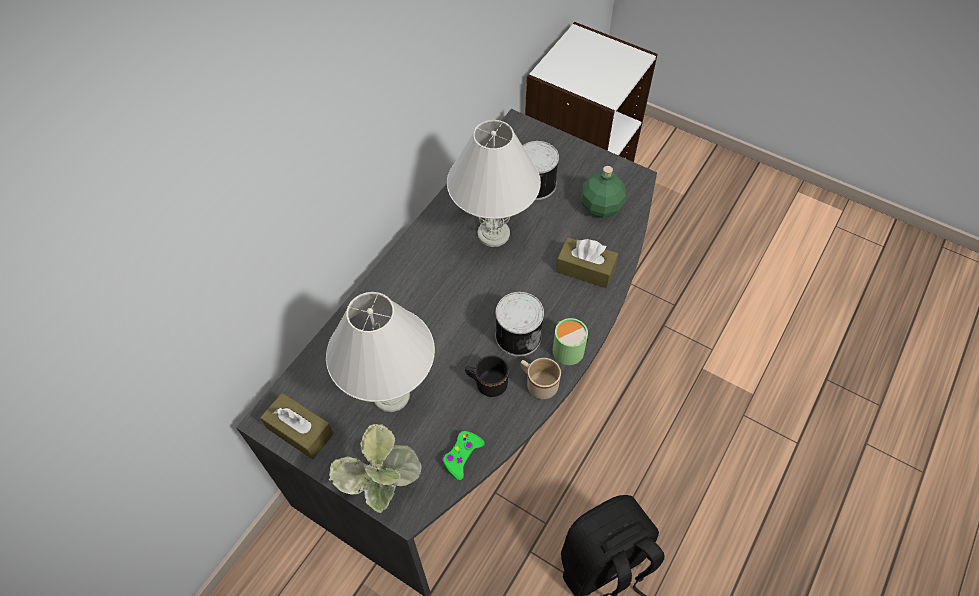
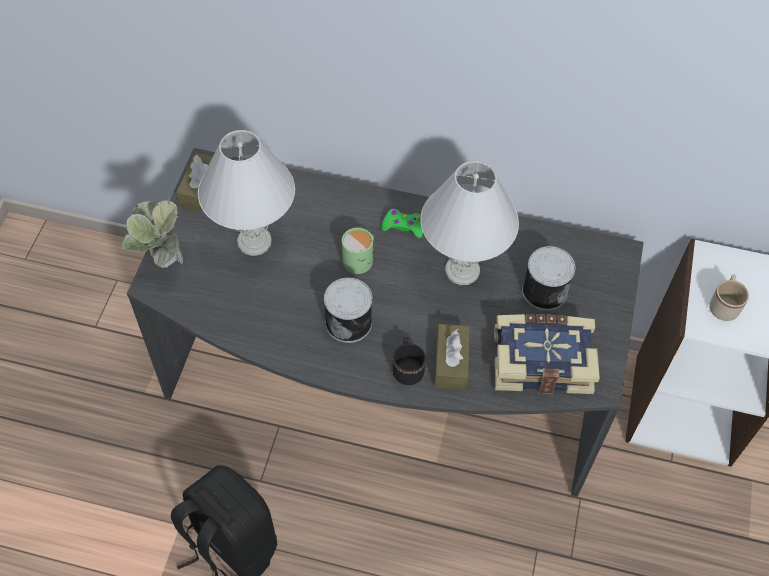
camera: 70 degrees right, 0 degrees up
(462, 456) = (211, 310): green game controller -> green game controller (403, 226)
(486, 383) = (289, 310): black mug -> black mug (407, 368)
(538, 383) = (301, 352): beige mug -> beige mug (724, 305)
(566, 347) = (349, 367): green mug -> green mug (360, 259)
(601, 207) = (541, 360): green bottle -> book

